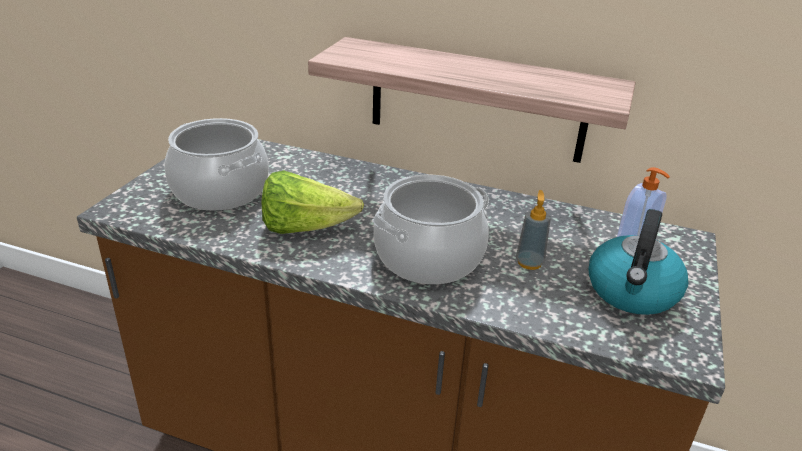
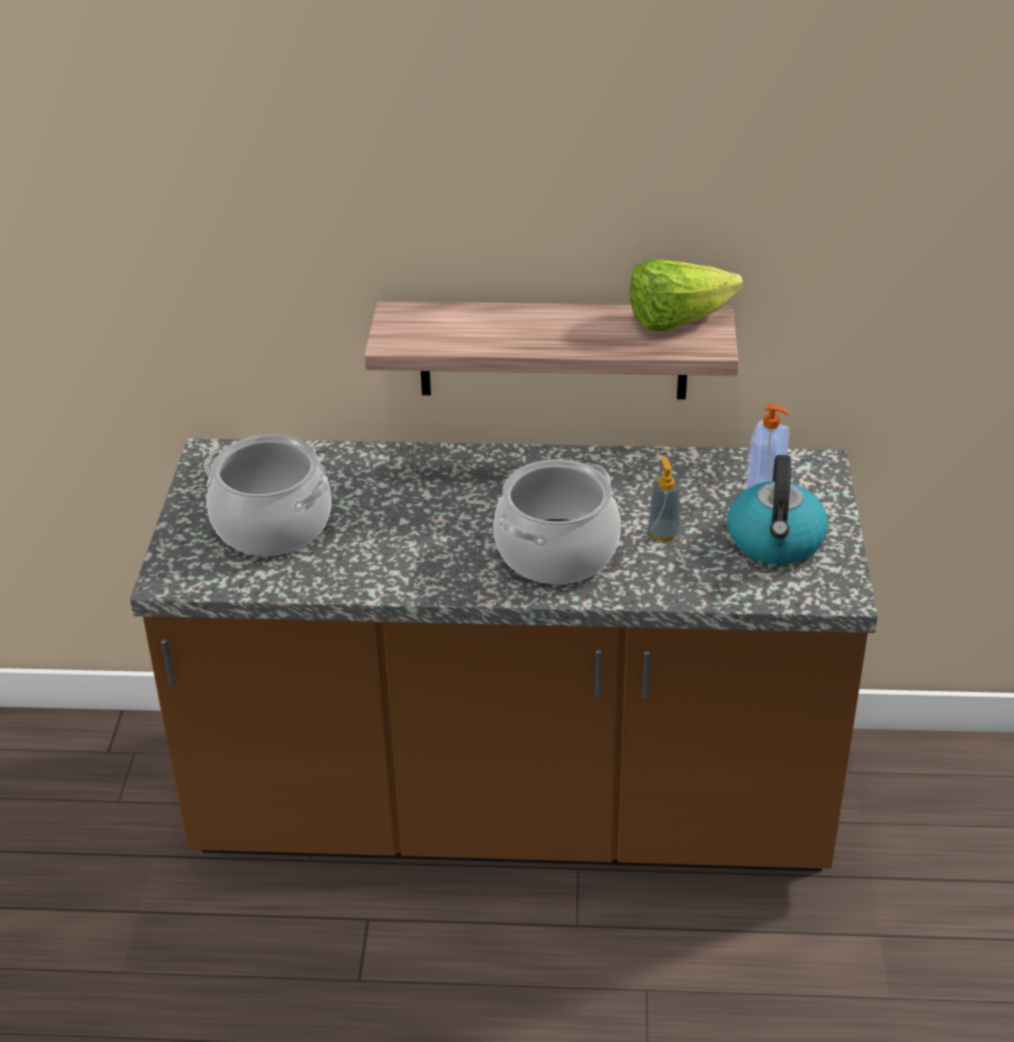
camera: 15 degrees left, 5 degrees up
(305, 228) = (403, 550): lettuce -> lettuce (676, 321)

